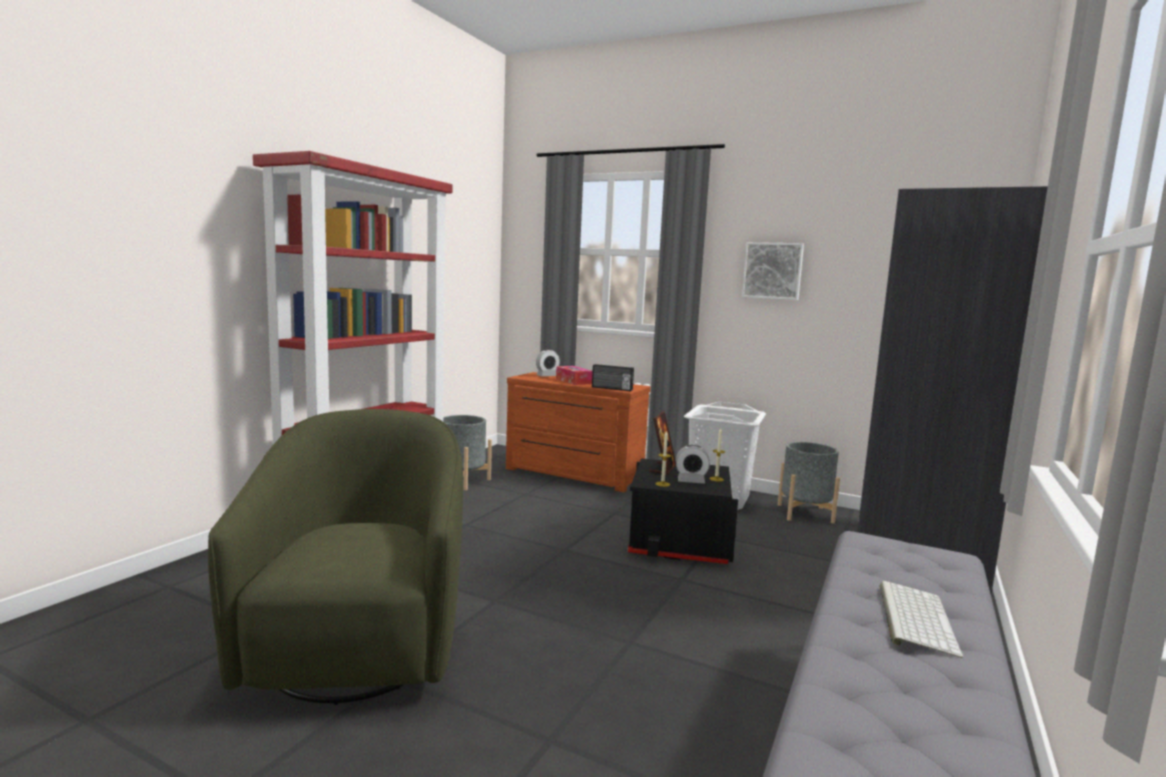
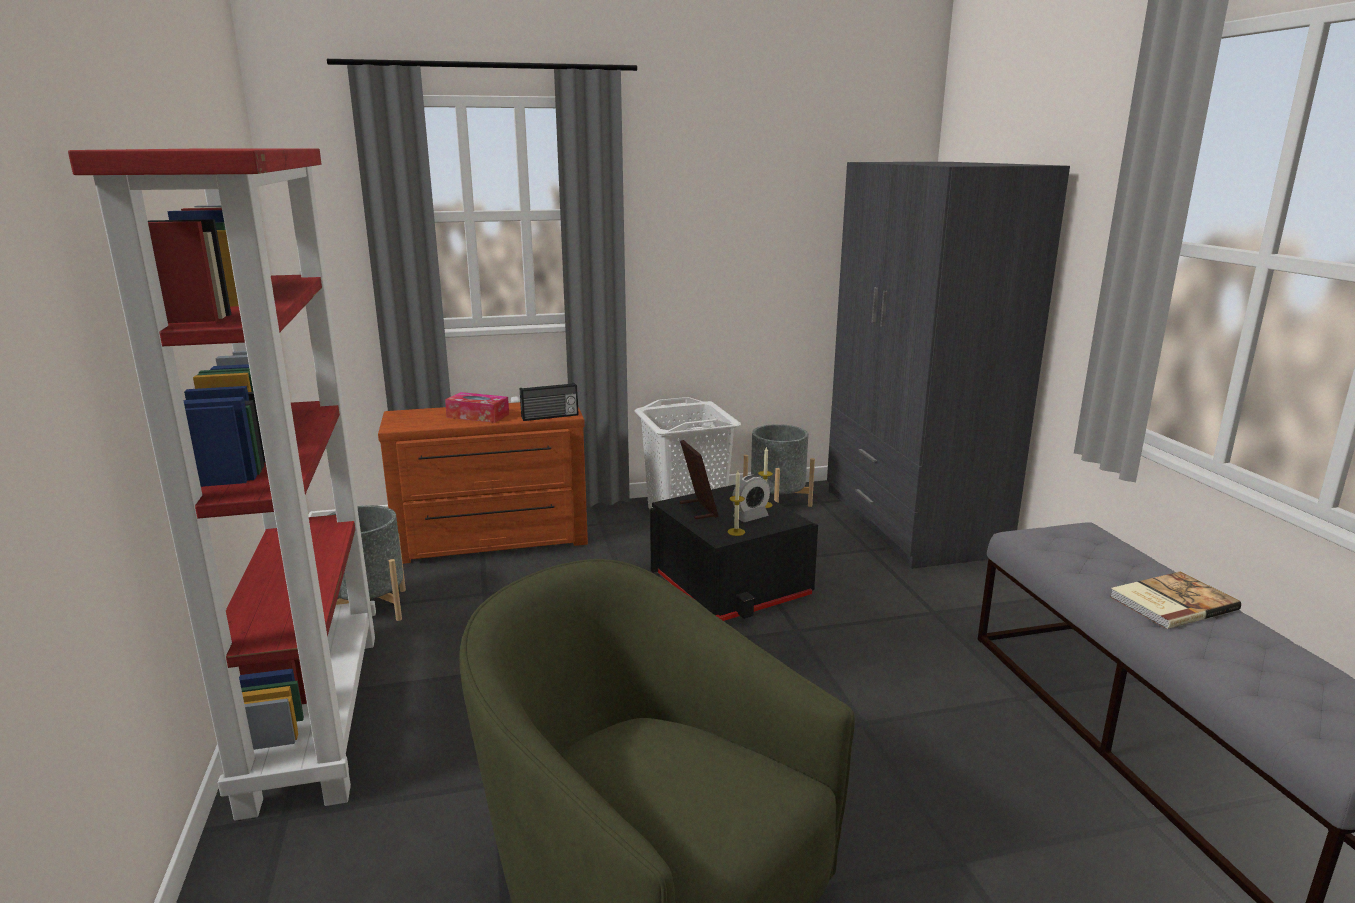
camera: 40 degrees left, 10 degrees up
(547, 376) = (423, 415): alarm clock -> none
(772, 271) = (701, 230): picture -> none
(914, 617) = (1170, 602): keyboard -> book

